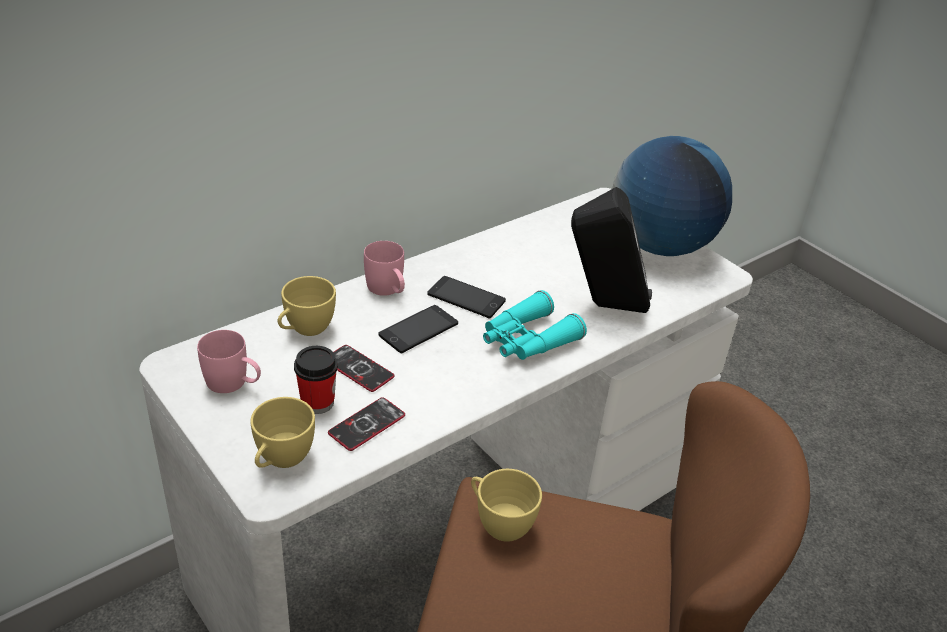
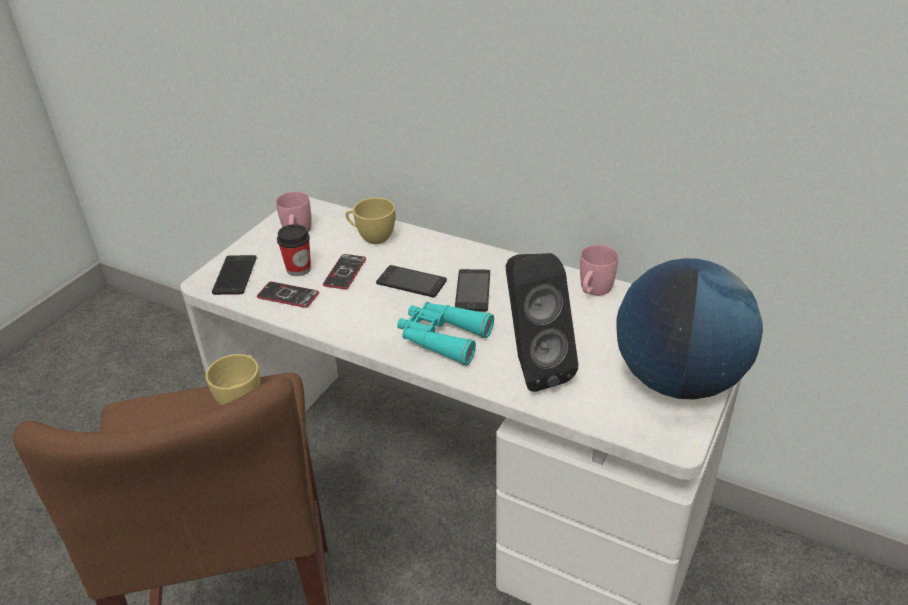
camera: 70 degrees right, 0 degrees up
(281, 460) = (235, 275): yellow cup -> phone
(387, 290) = (448, 253): pink mug -> pink mug (593, 290)

